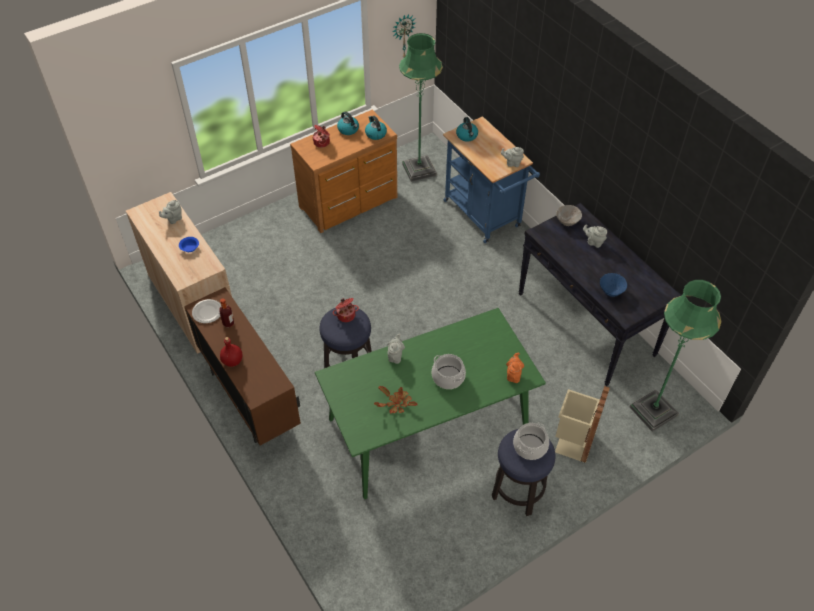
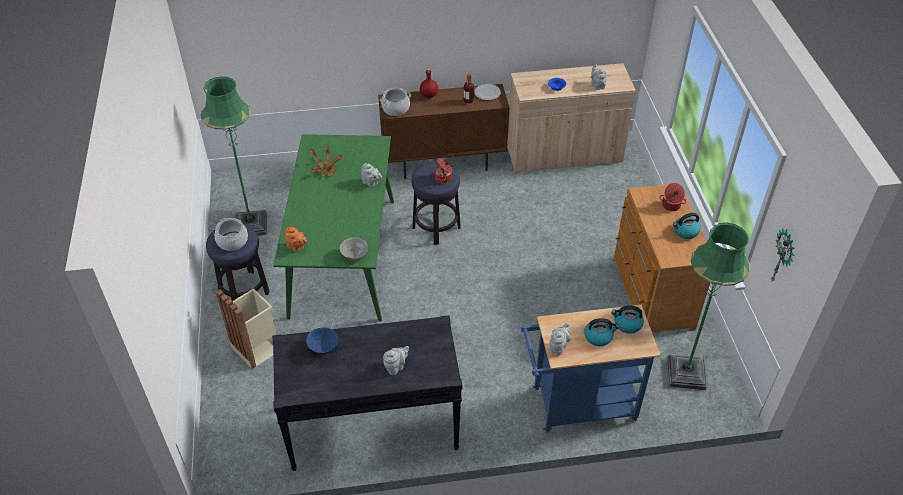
camera: 115 degrees right, 5 degrees down
(375, 134) = (669, 251): kettle -> kettle (598, 337)
(448, 377) = (326, 206): cooking pot -> cooking pot (396, 109)
(567, 222) = (439, 357): grey bowl -> grey bowl (354, 256)
(653, 411) = (236, 429): green floor lamp -> green floor lamp (251, 225)

